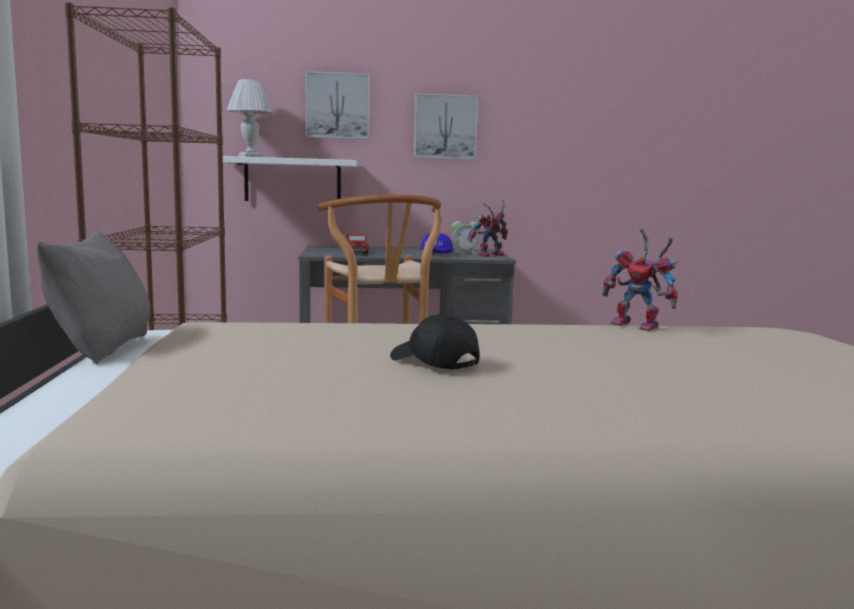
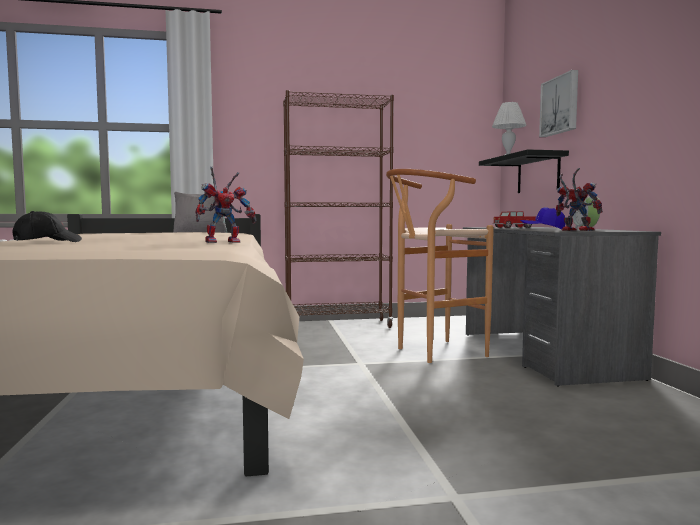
camera: 85 degrees right, 5 degrees down
(293, 180) = (538, 174): white shelf -> black shelf
(433, 362) = (138, 235): black cap -> black cap (47, 242)
(445, 127) = (625, 99): picture -> none
(640, 326) = (225, 242): toy robot -> toy robot turned 150 degrees counterclockwise

